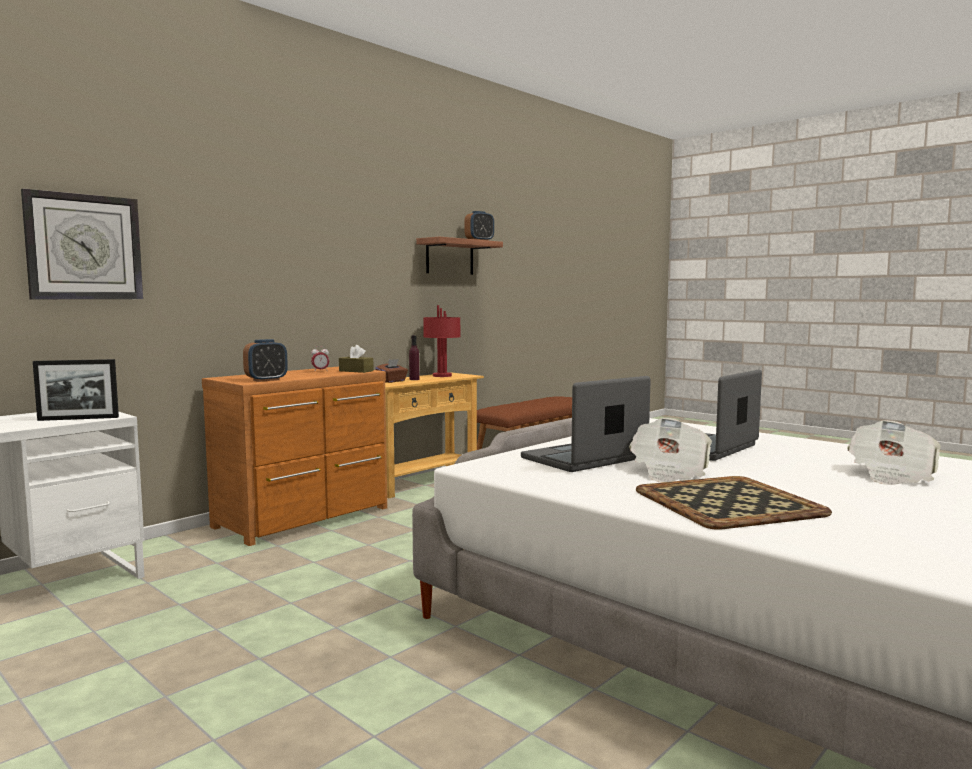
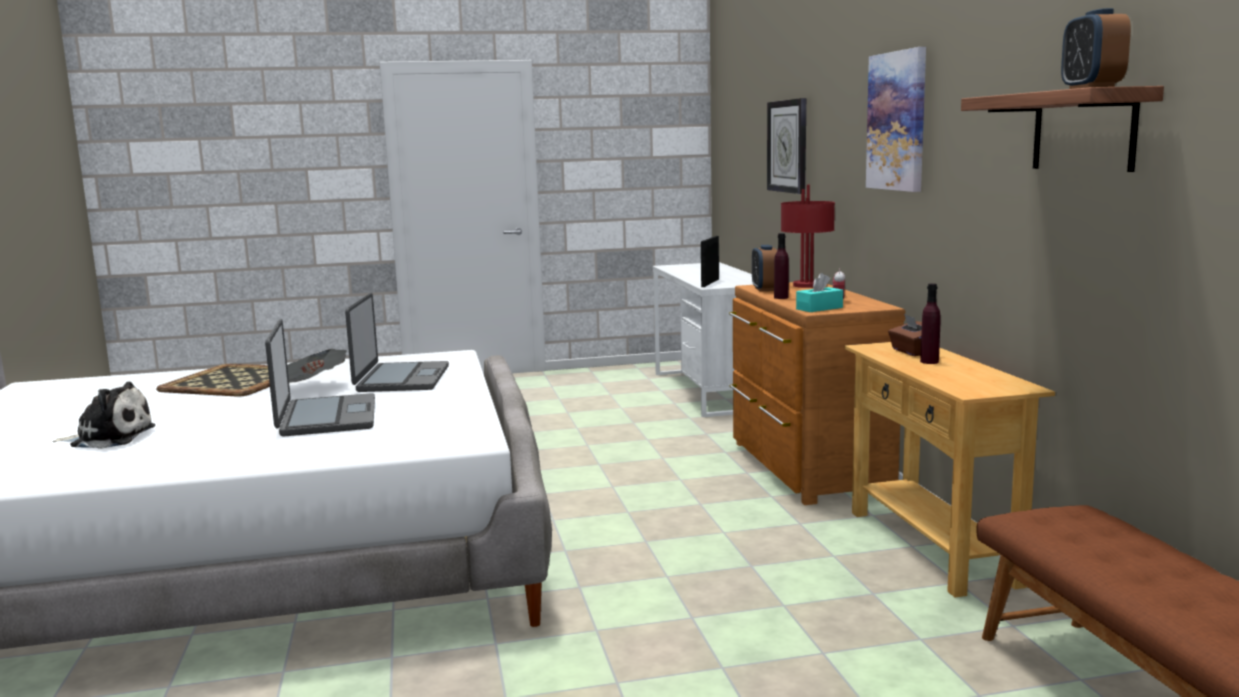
camera: 125 degrees right, 5 degrees up
(307, 240) = (897, 121): none -> picture
(312, 376) = (781, 297): none -> purple bottle
(356, 371) = (819, 308): brown tissue box -> turquoise tissue box
(442, 376) = (978, 378): red table lamp -> red table lamp (807, 285)
(891, 475) = (109, 438): newspaper -> plush toy

